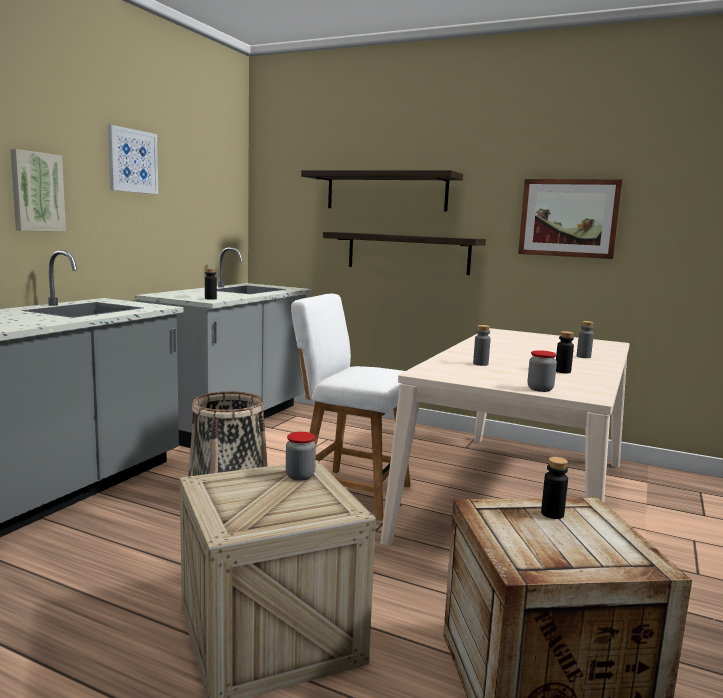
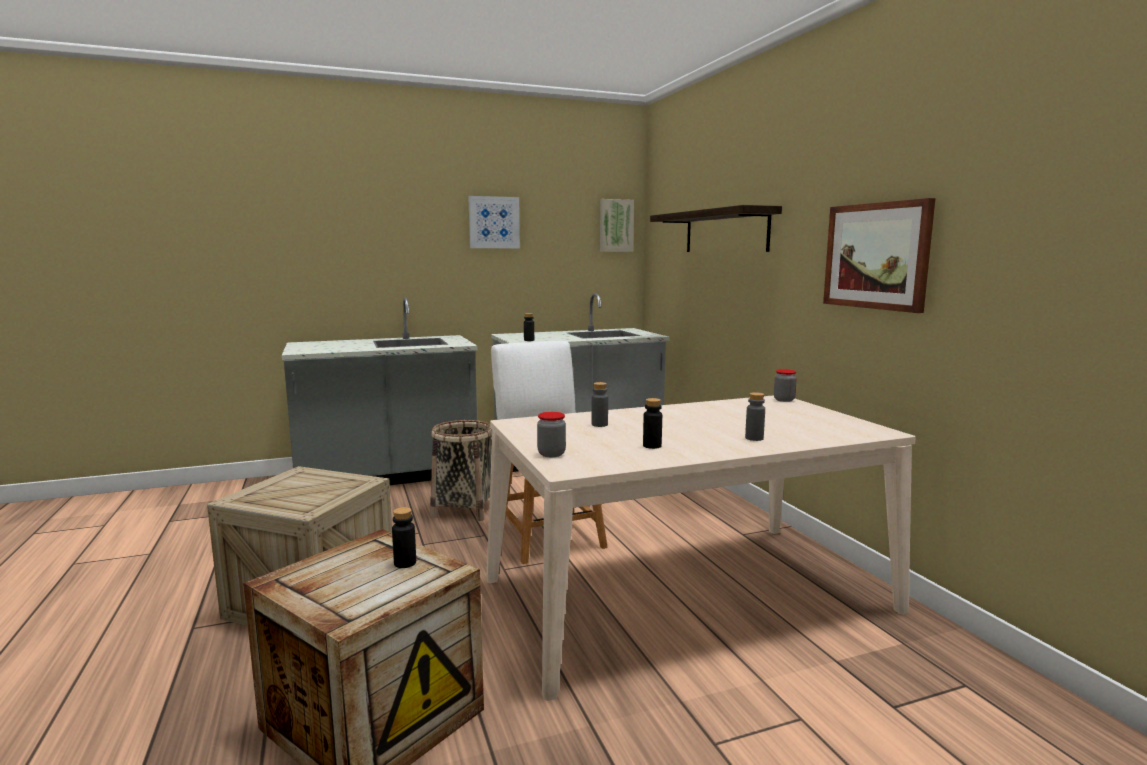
camera: 45 degrees right, 0 degrees up
(36, 192) = (401, 254): picture -> picture (615, 225)
(300, 476) = (349, 484): jar -> jar (784, 400)
(408, 253) = (739, 300): shelf -> none

